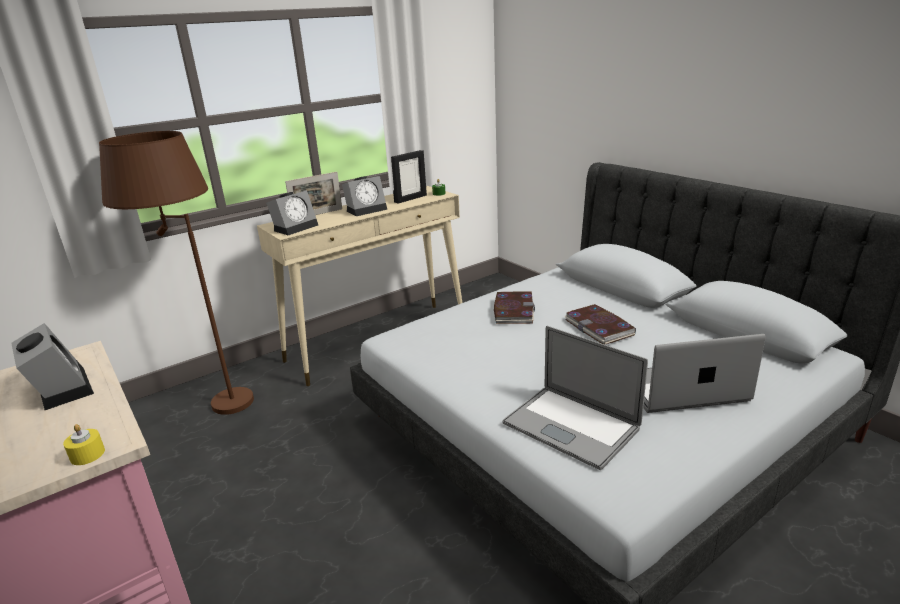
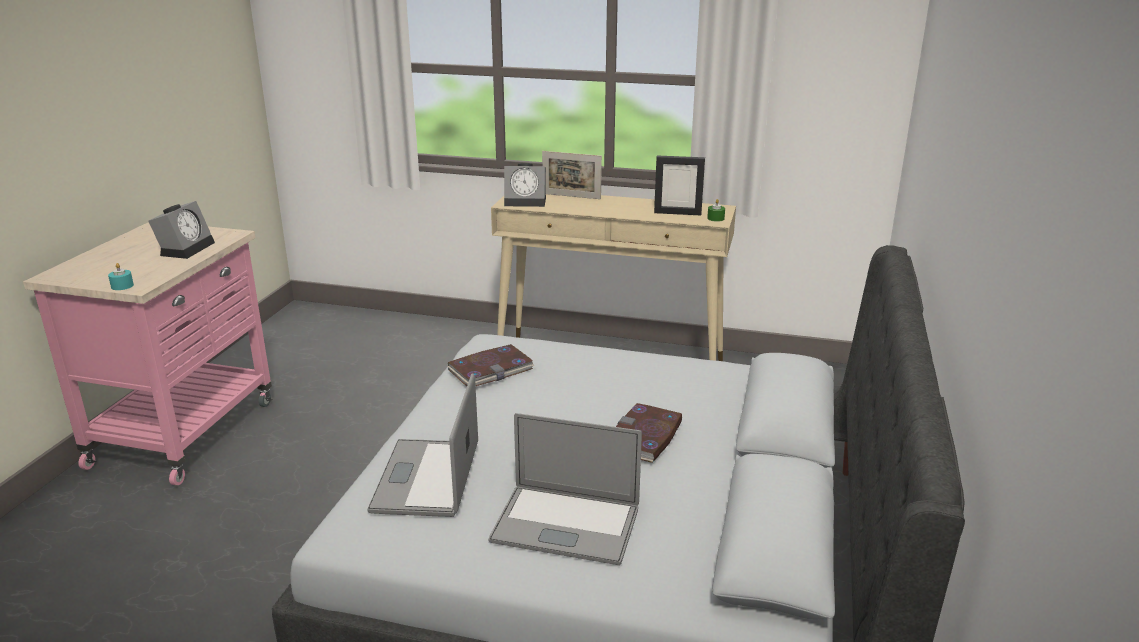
camera: 50 degrees right, 0 degrees up
(87, 454) = (122, 286): yellow candle -> turquoise candle
(212, 401) = (428, 340): brown floor lamp -> none
(367, 209) = (614, 208): alarm clock -> none
(513, 310) = (620, 377): book -> book (491, 369)
(683, 388) = (565, 524): laptop -> laptop turned 150 degrees clockwise

